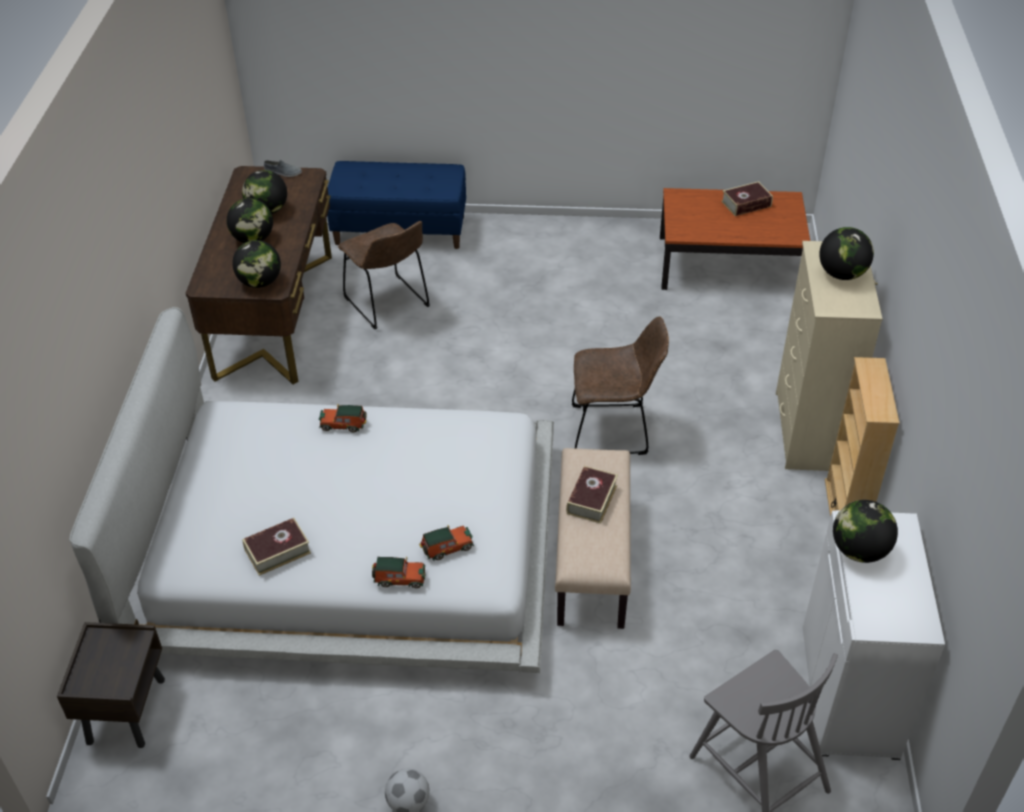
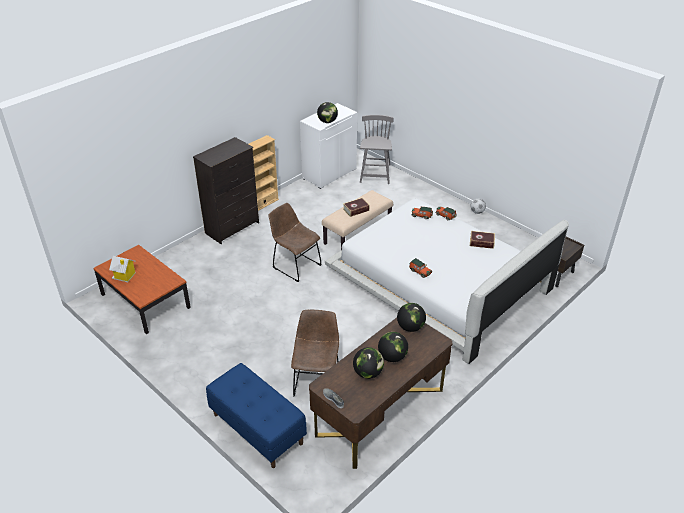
camera: 140 degrees left, 5 degrees down
(746, 204) = (124, 276): book -> toy house
(807, 432) = (233, 228): beige dresser -> black dresser
(841, 274) = (220, 152): globe -> none

